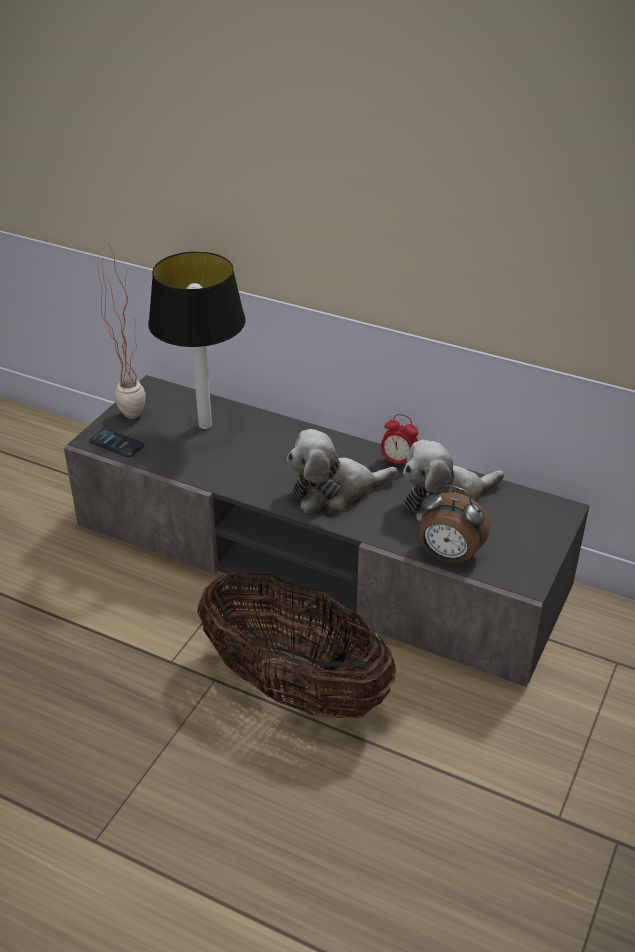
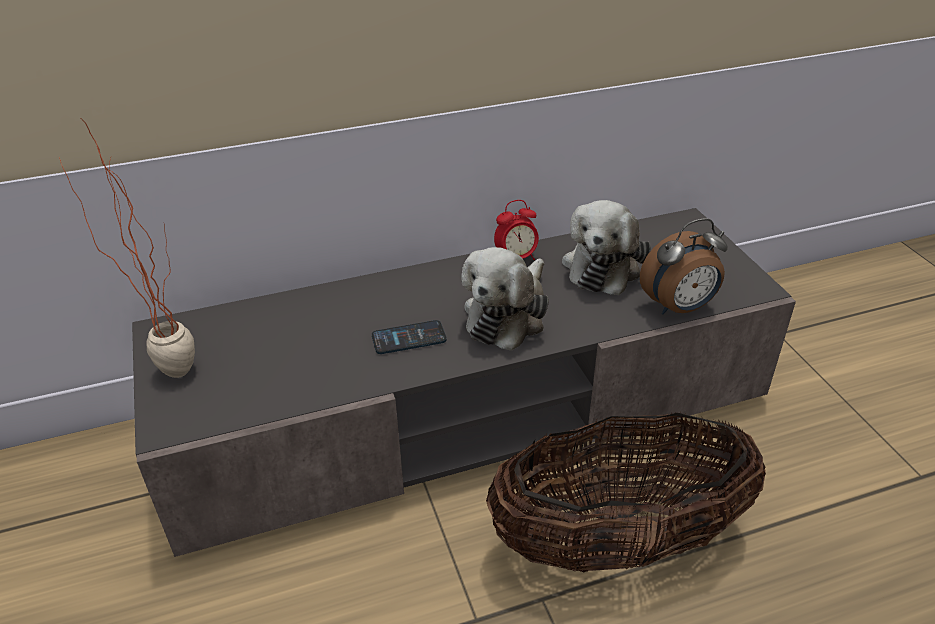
camera: 45 degrees left, 0 degrees up
(117, 444) = (205, 413): phone -> phone (409, 338)
(204, 424) = (281, 332): table lamp -> none

